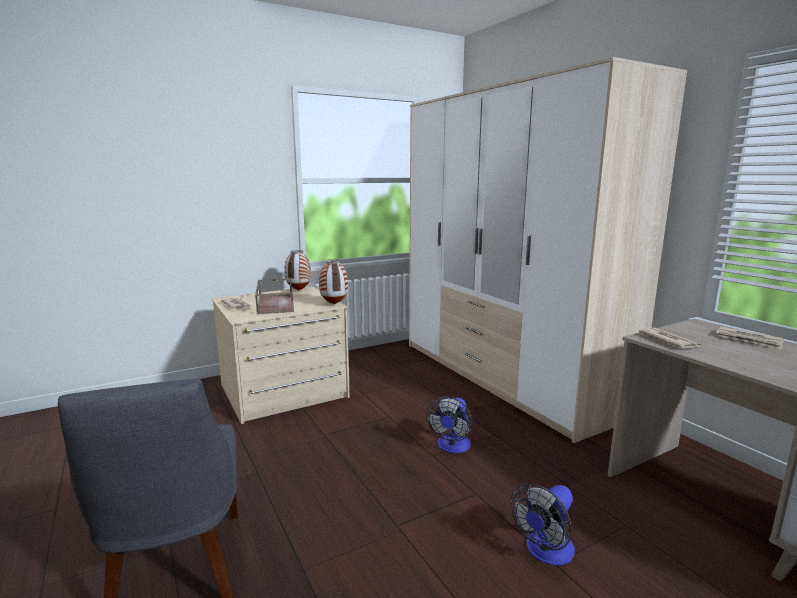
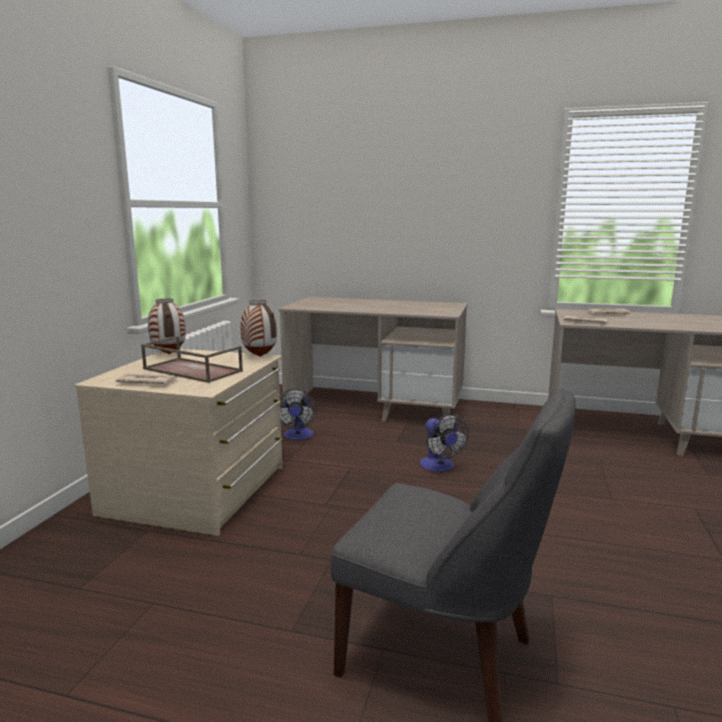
camera: 45 degrees left, 0 degrees up
(503, 377) = (376, 407): wardrobe -> beige desk
(545, 552) = (598, 495): fan -> fan (298, 436)

